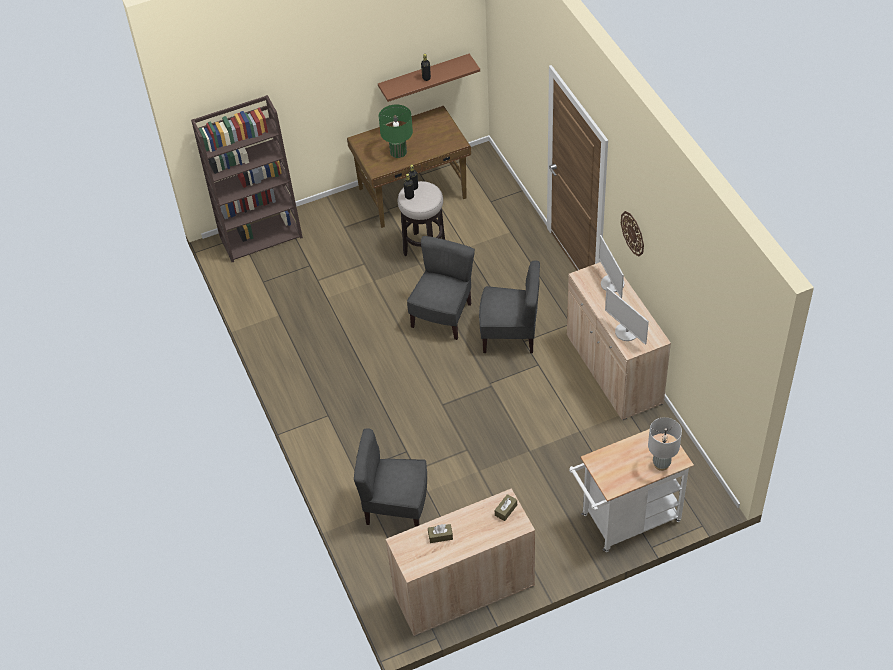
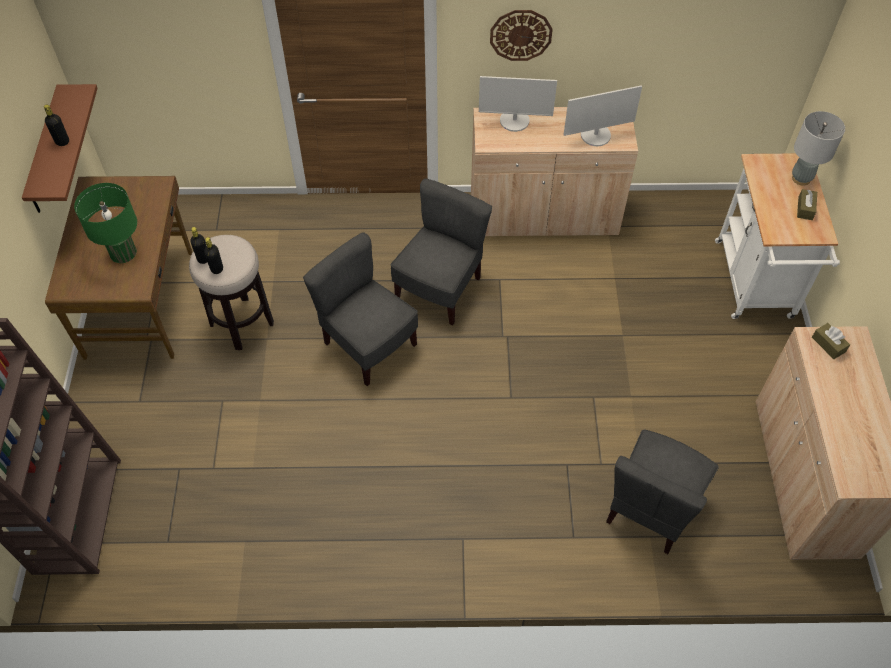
camera: 70 degrees left, 5 degrees up
(440, 536) = (851, 430): brown tissue box -> brown tissue box (805, 208)

